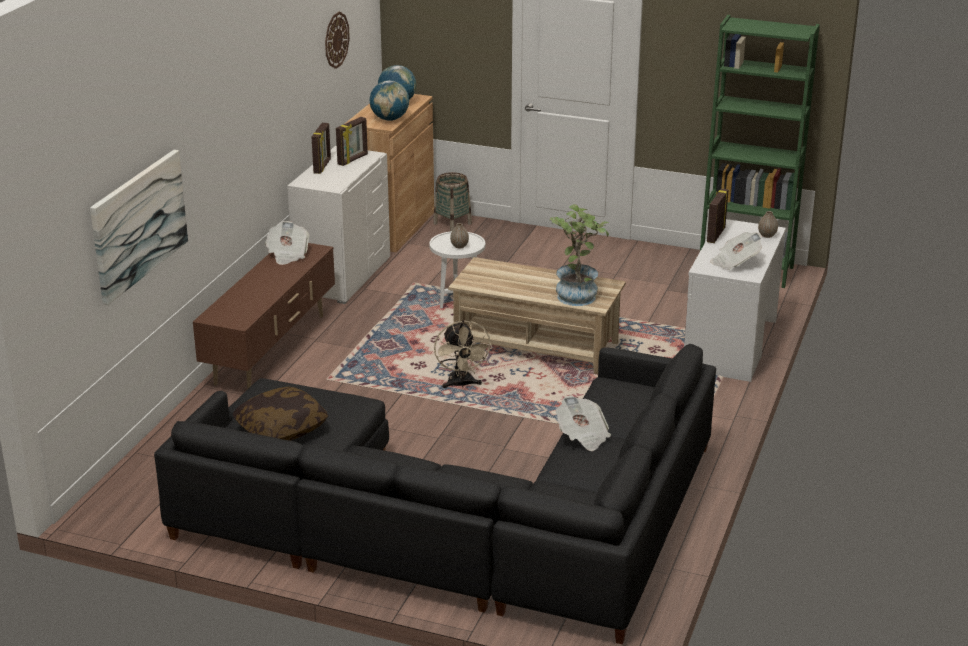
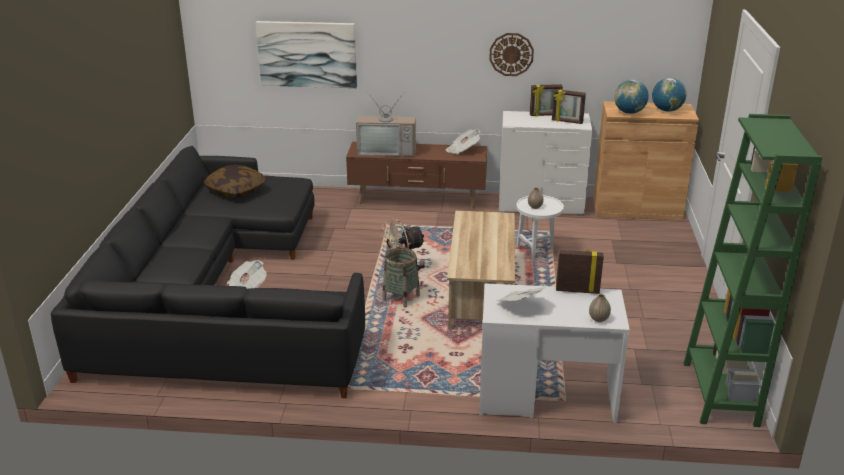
camera: 75 degrees right, 0 degrees up
(248, 301) = (387, 150): none -> television
(336, 40) = (612, 31): wall clock -> wall clock (511, 54)
(452, 224) = (669, 230): basket -> basket (401, 298)
(577, 294) = (475, 261): potted plant -> none

